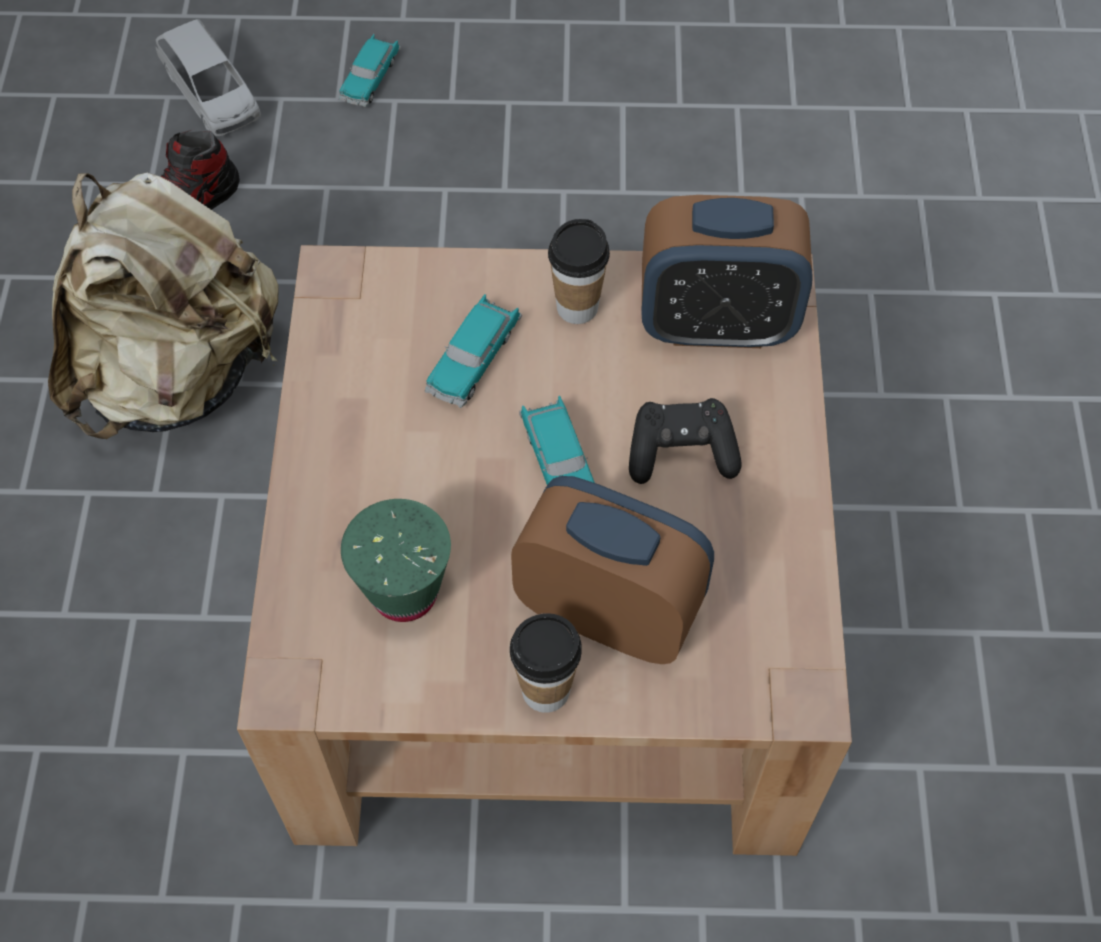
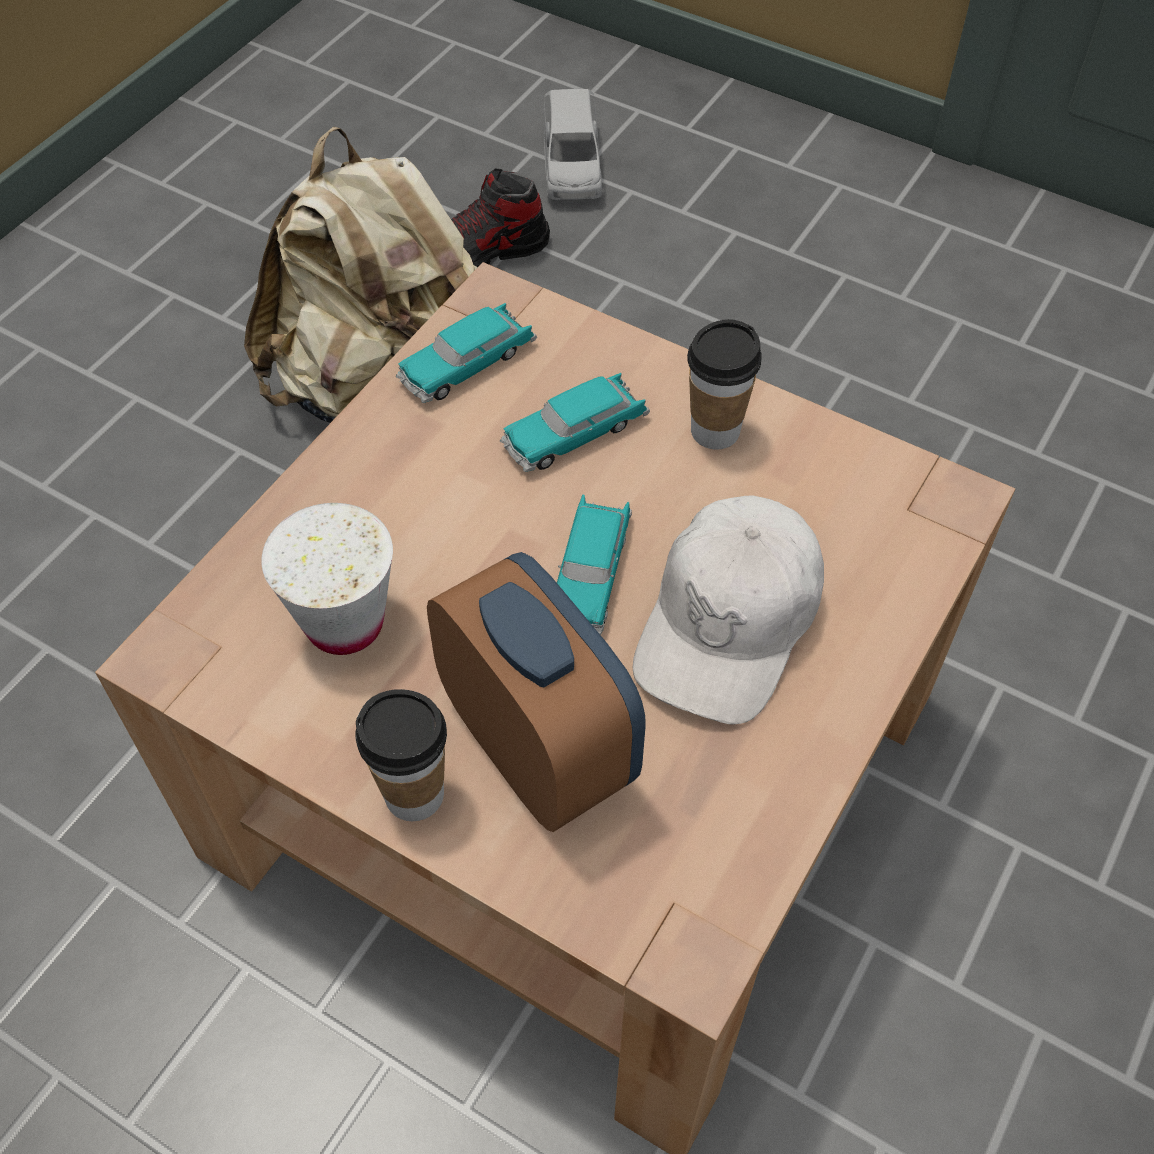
camera: 30 degrees right, 5 degrees down
(370, 78) = (725, 204): toy car -> toy car (467, 364)
(404, 593) = (344, 623): green cup -> white cup
(681, 452) = (729, 623): black game controller -> white cap
(716, 323) = (857, 511): alarm clock -> none

